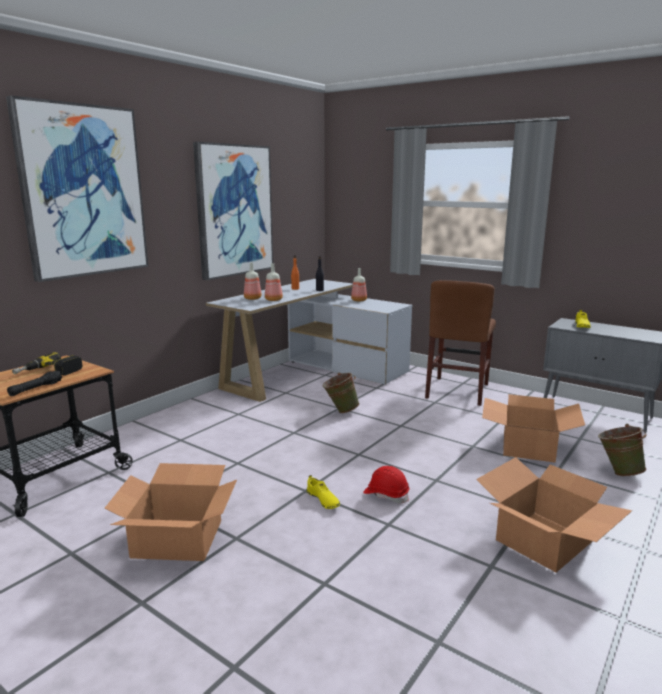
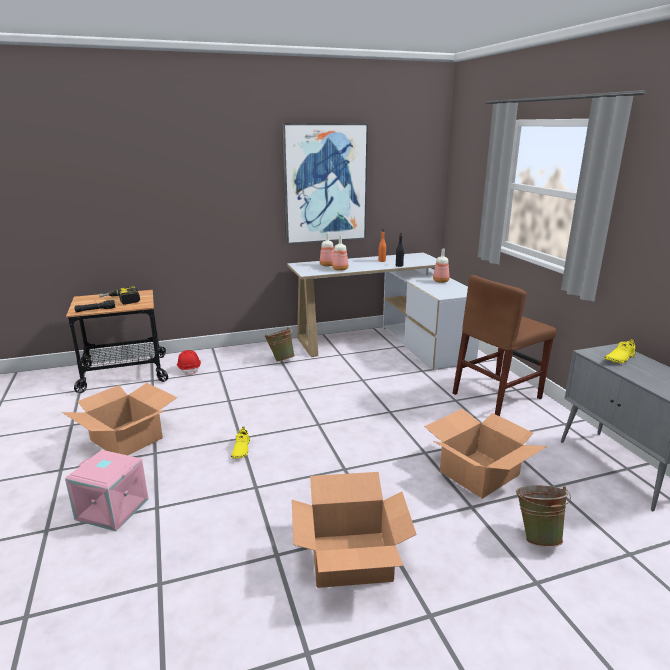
camera: 35 degrees right, 5 degrees up
(83, 191) = (173, 167): picture -> none
(278, 609) = (111, 510): none -> pink storage box
(340, 411) = (359, 383): green bucket -> green bucket (280, 359)
(386, 495) = (288, 464): red hard hat -> red hard hat (189, 369)

